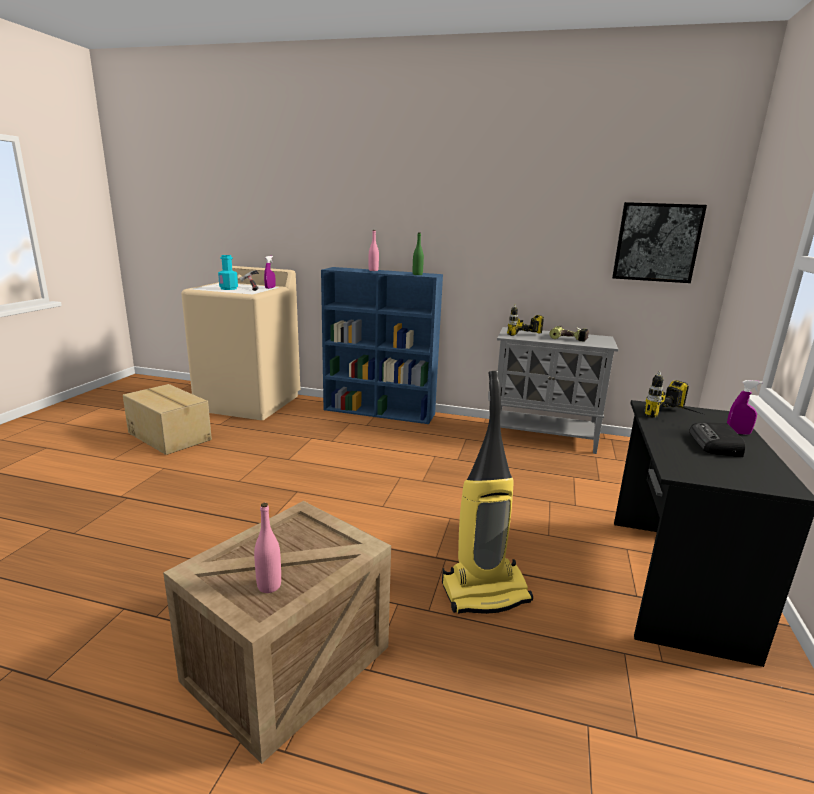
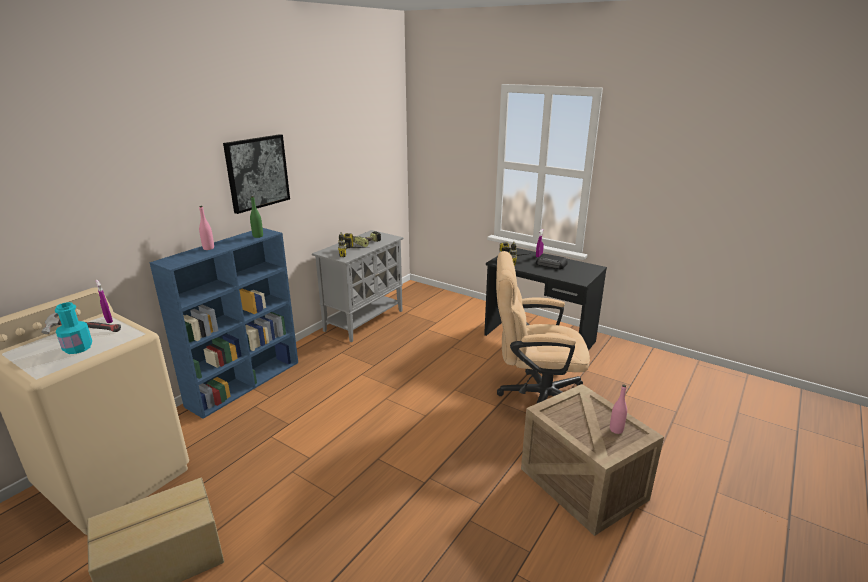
camera: 70 degrees left, 5 degrees up
(485, 592) = (534, 396): vacuum cleaner -> beige office chair
(657, 242) = (377, 158): picture -> picture (257, 172)

